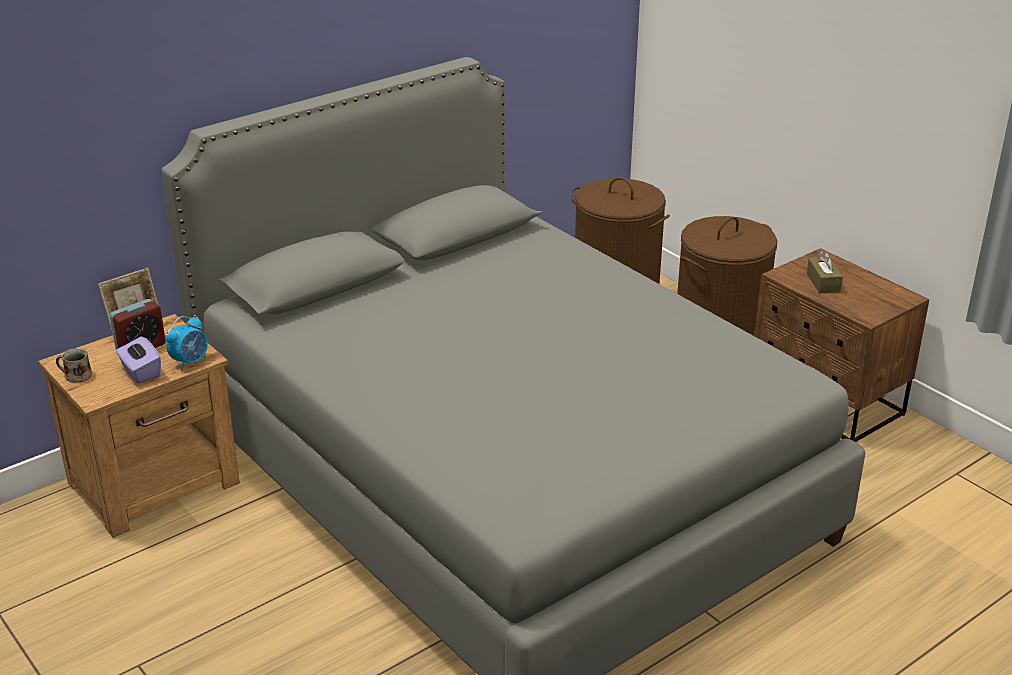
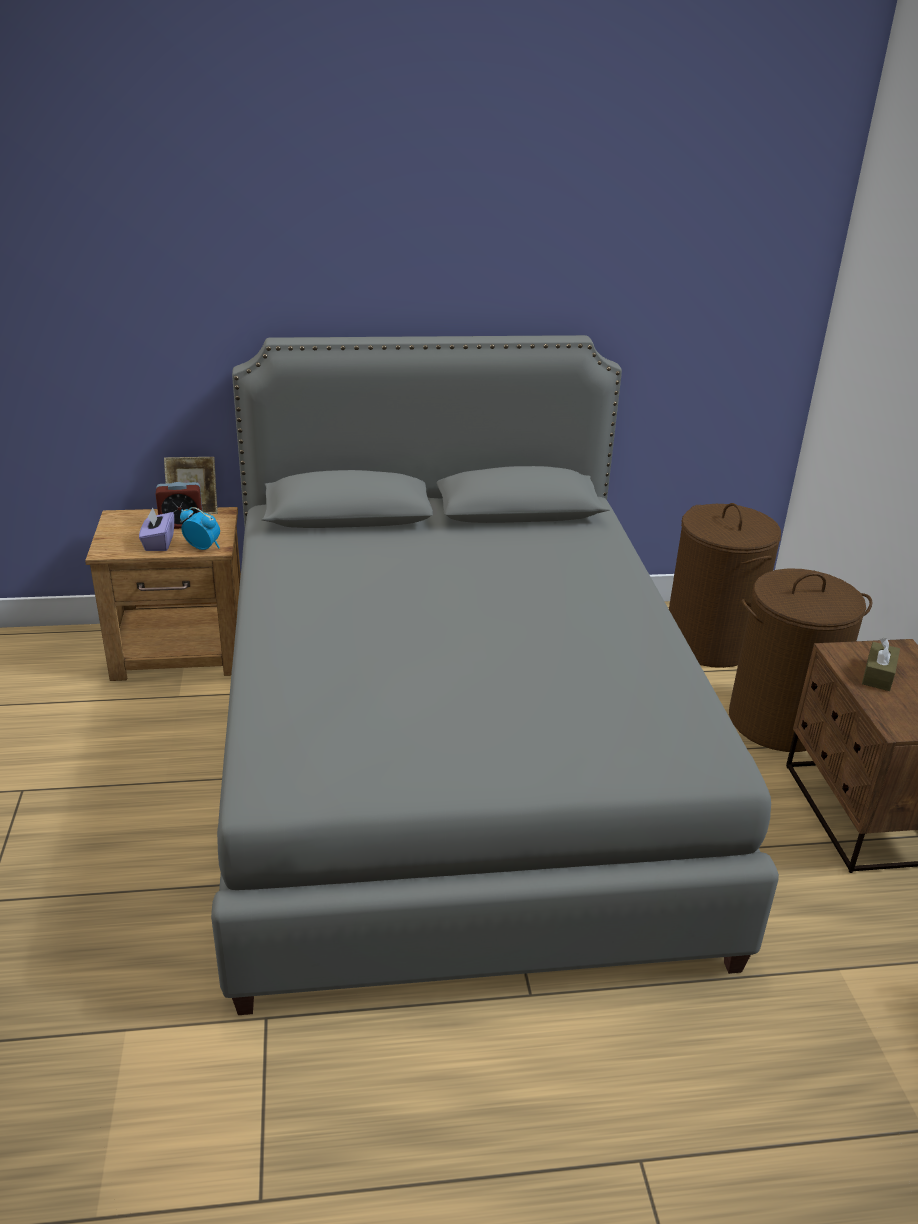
camera: 30 degrees right, 0 degrees up
(76, 375) = (113, 530): mug -> none
(190, 362) = (203, 547): alarm clock -> alarm clock turned 135 degrees counterclockwise

